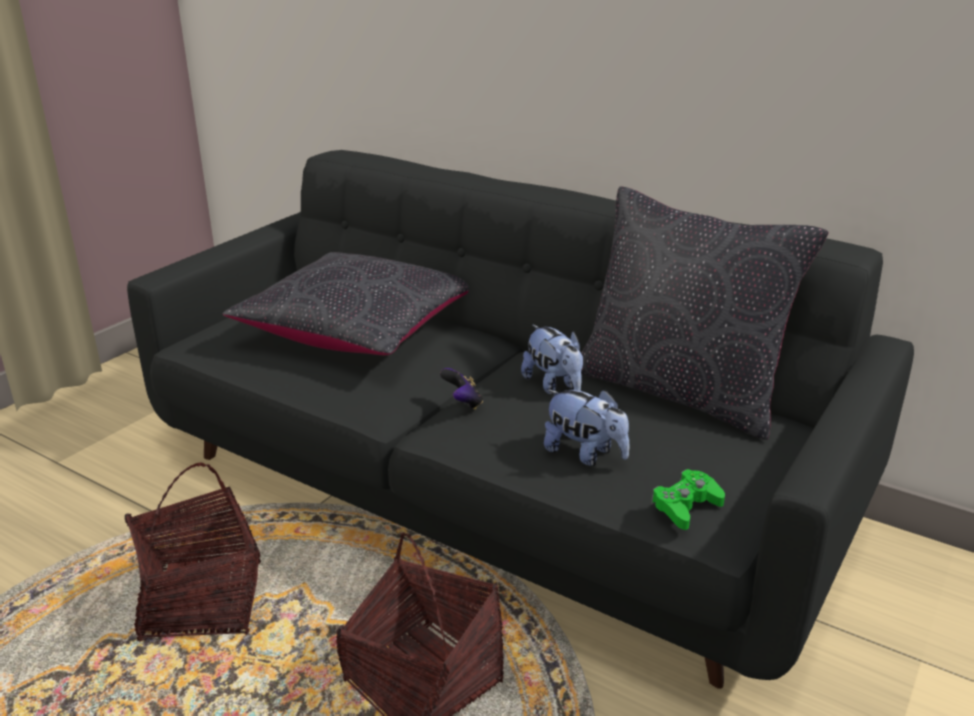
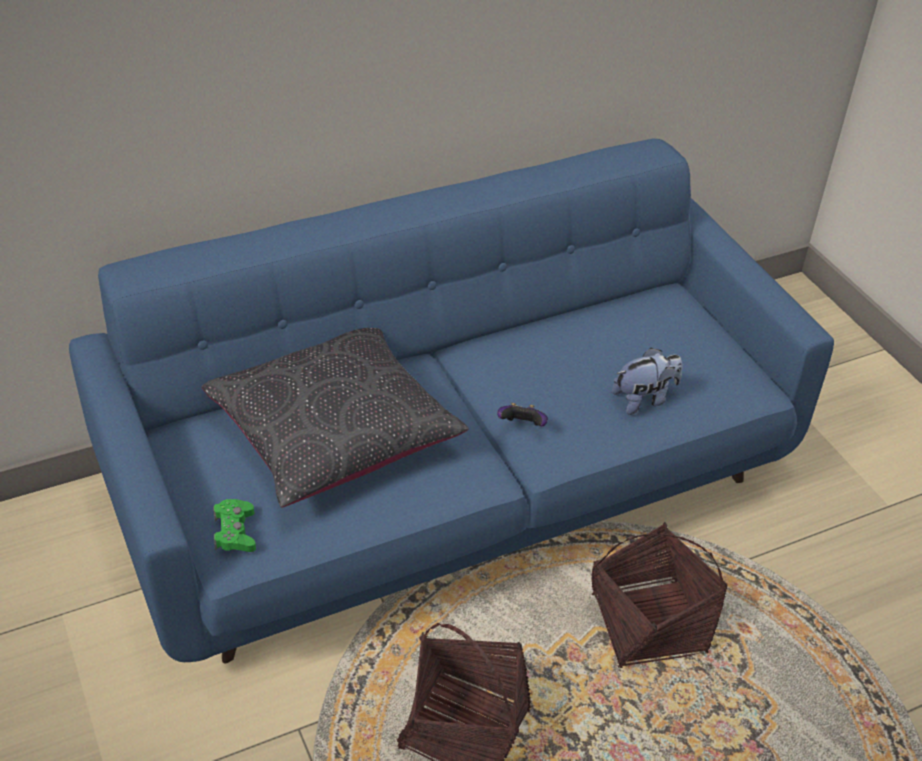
camera: 60 degrees left, 15 degrees up
(489, 490) = (456, 484): black sofa -> blue sofa
(554, 386) = (537, 367): plush toy -> none
(679, 391) = (595, 312): black pillow -> none
(686, 506) = (733, 387): green game controller -> green game controller (235, 532)

